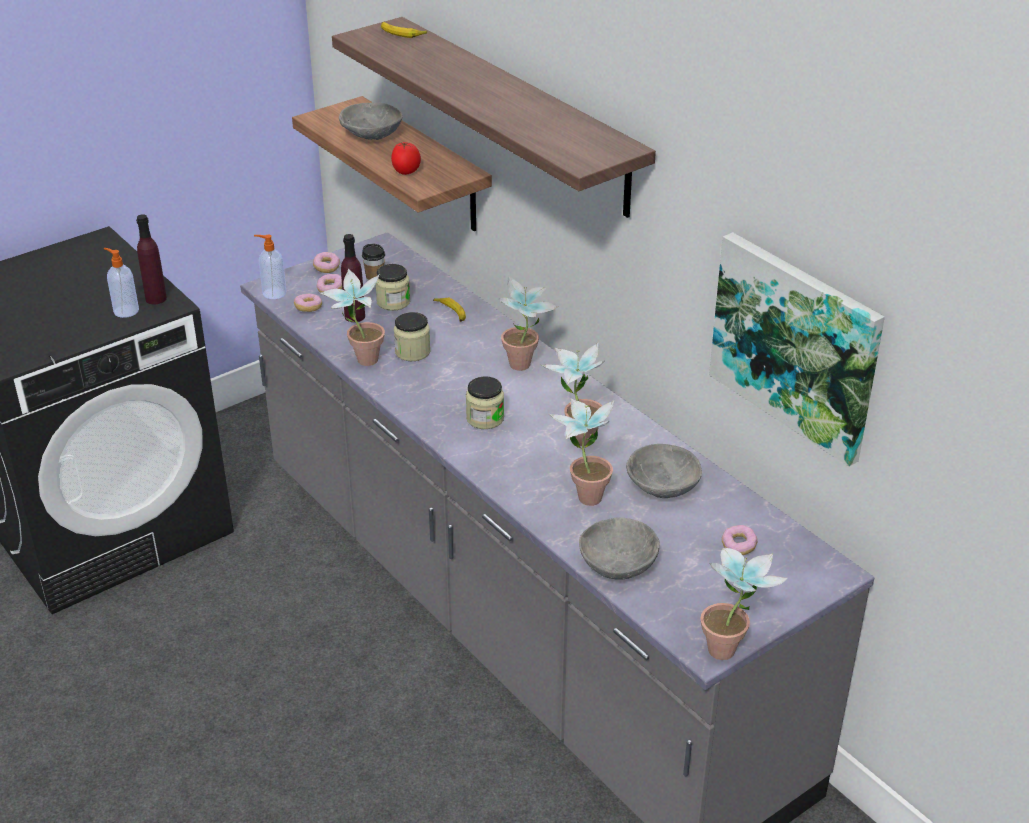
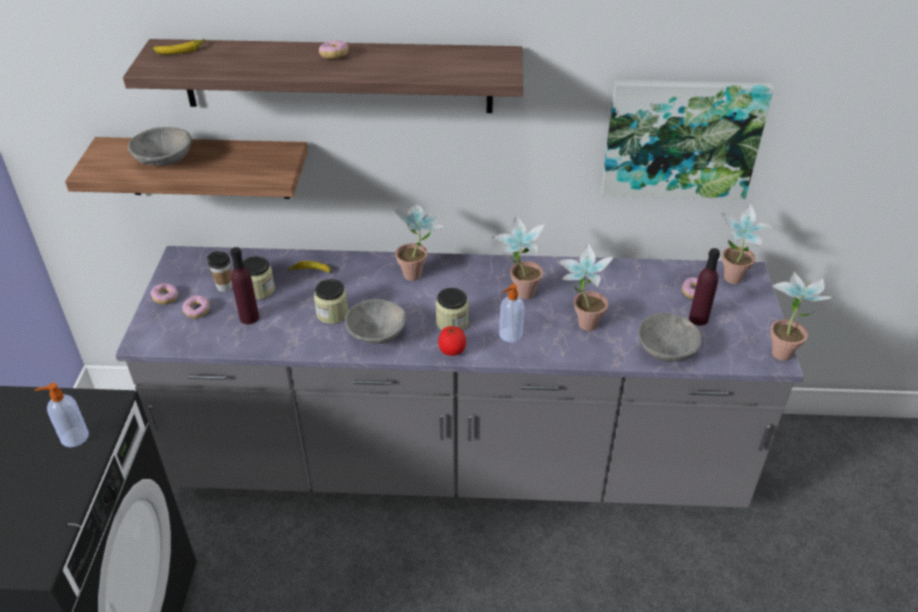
camera: 50 degrees left, 5 degrees up
(156, 298) = (84, 409): purple bottle -> purple bottle (698, 318)
(273, 293) = (156, 342): soap dispenser -> soap dispenser (510, 335)
(308, 308) = (204, 335): donut -> donut (334, 56)
(359, 361) = (308, 345): potted plant -> potted plant (731, 282)
(406, 172) = (244, 172): tomato -> tomato (452, 351)
(661, 488) = (608, 290): grey bowl -> grey bowl (376, 335)

